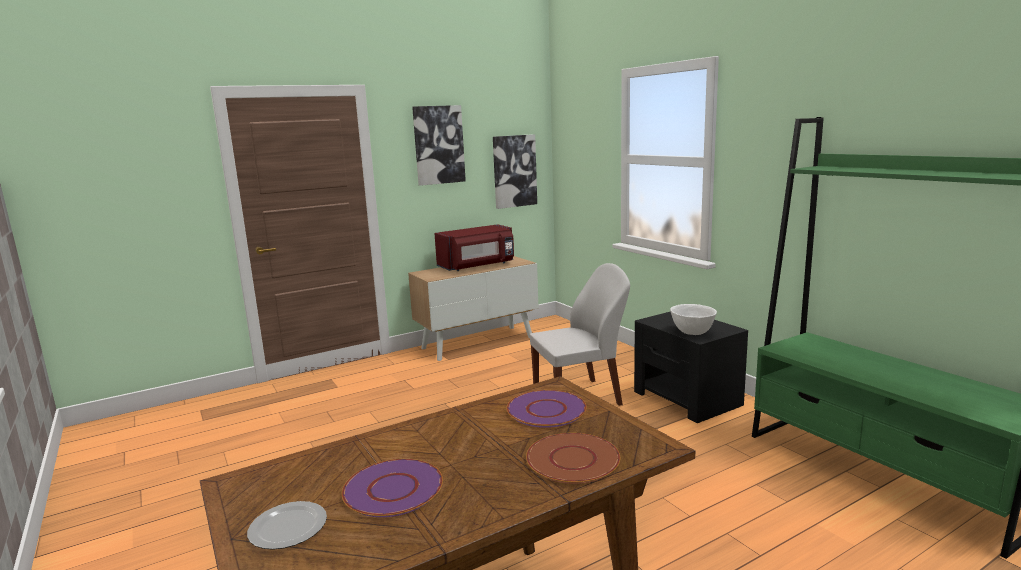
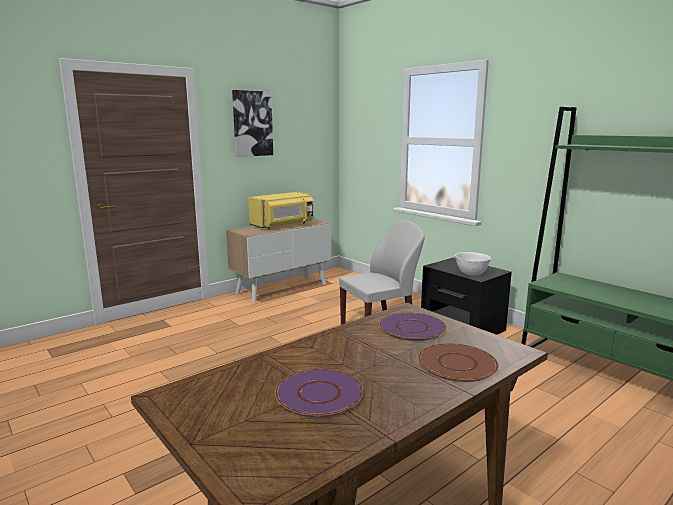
camera: 10 degrees left, 0 degrees up
(289, 527) = (241, 430): plate -> none
(477, 266) = (283, 225): red microwave -> yellow microwave
(514, 171) = (310, 149): picture -> none

